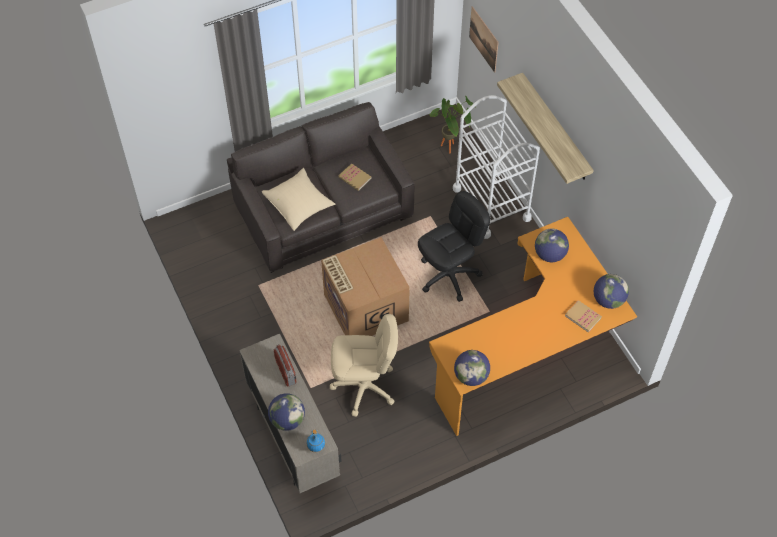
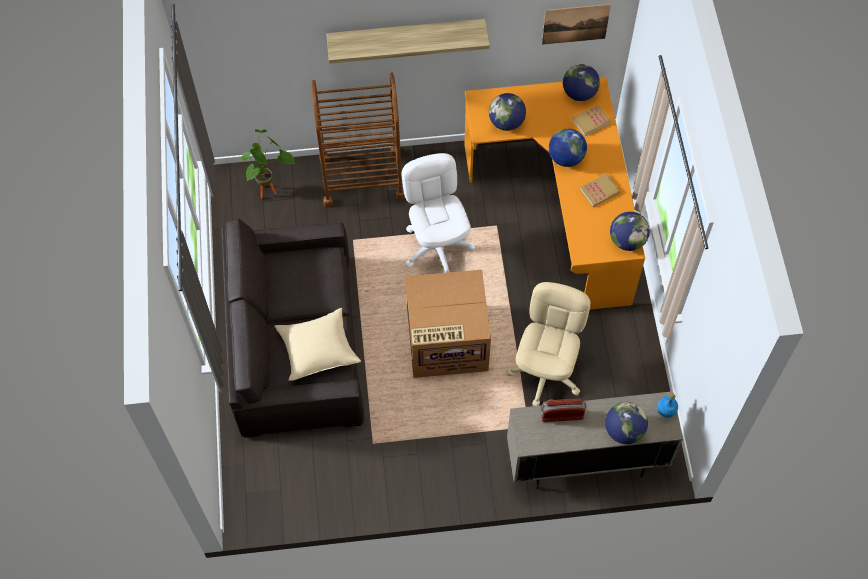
camera: 70 degrees left, 5 degrees up
(355, 178) = (304, 281): book -> book (599, 191)
(449, 275) = (437, 247): black office chair -> white office chair
(483, 39) = (238, 61): picture -> picture (575, 24)
(491, 204) = (362, 177): white cart -> brown cart
(534, 308) = (566, 158): none -> globe

